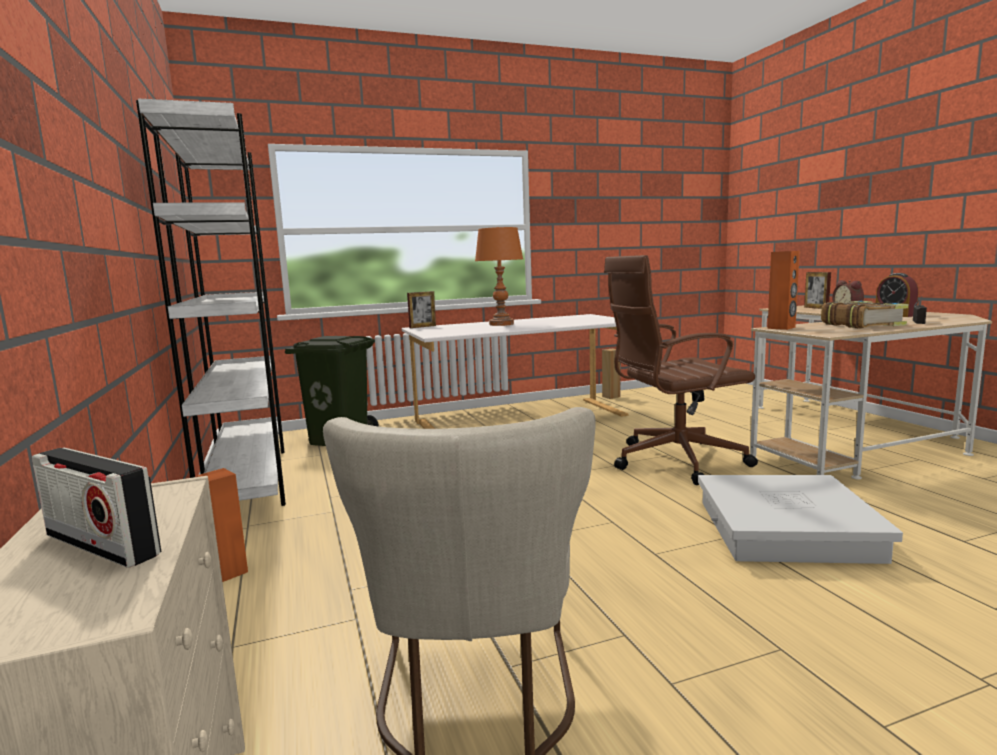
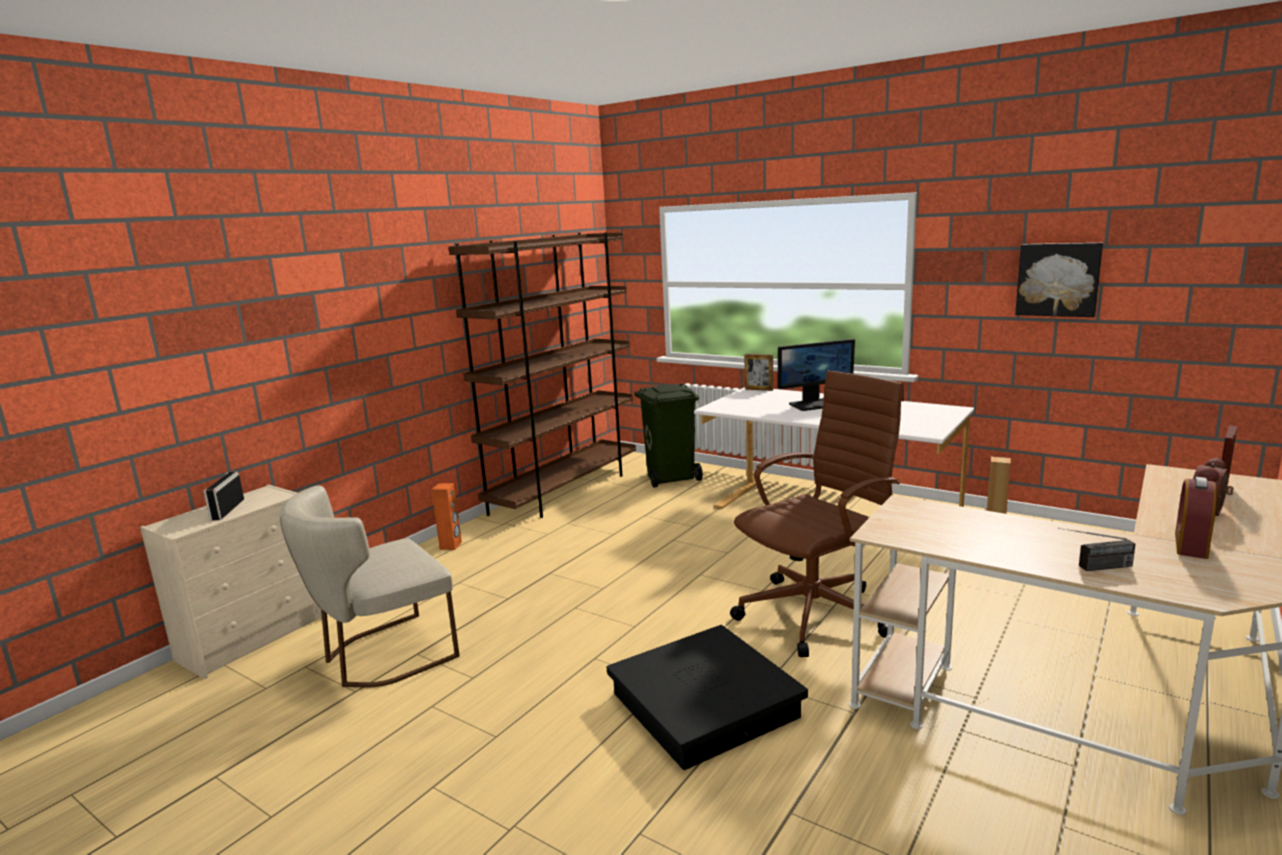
camera: 55 degrees right, 5 degrees up
(248, 480) = (564, 491): white bookcase -> brown bookcase
(501, 324) = (816, 404): orange table lamp -> monitor
(620, 219) = (1058, 279): none -> picture
(674, 461) = (817, 613): brown office chair -> brown office chair turned 105 degrees clockwise
(781, 328) = (909, 507): orange speaker -> none
(786, 530) = (703, 705): white storage box -> black storage box
(861, 325) = (1009, 539): book -> none

